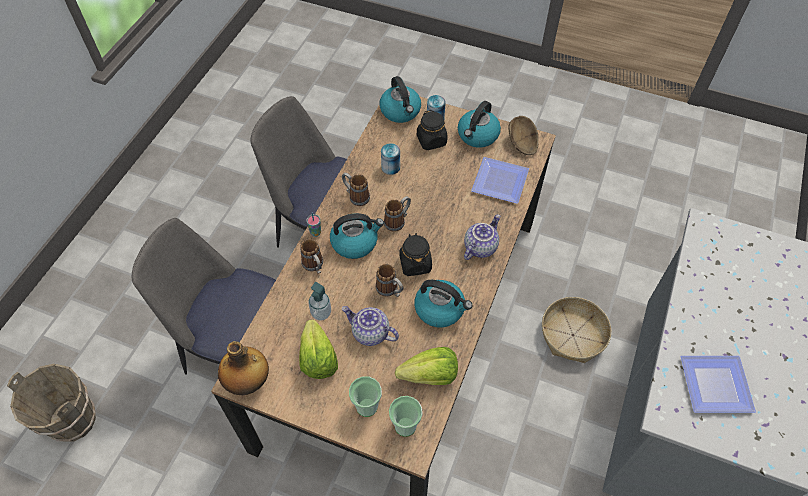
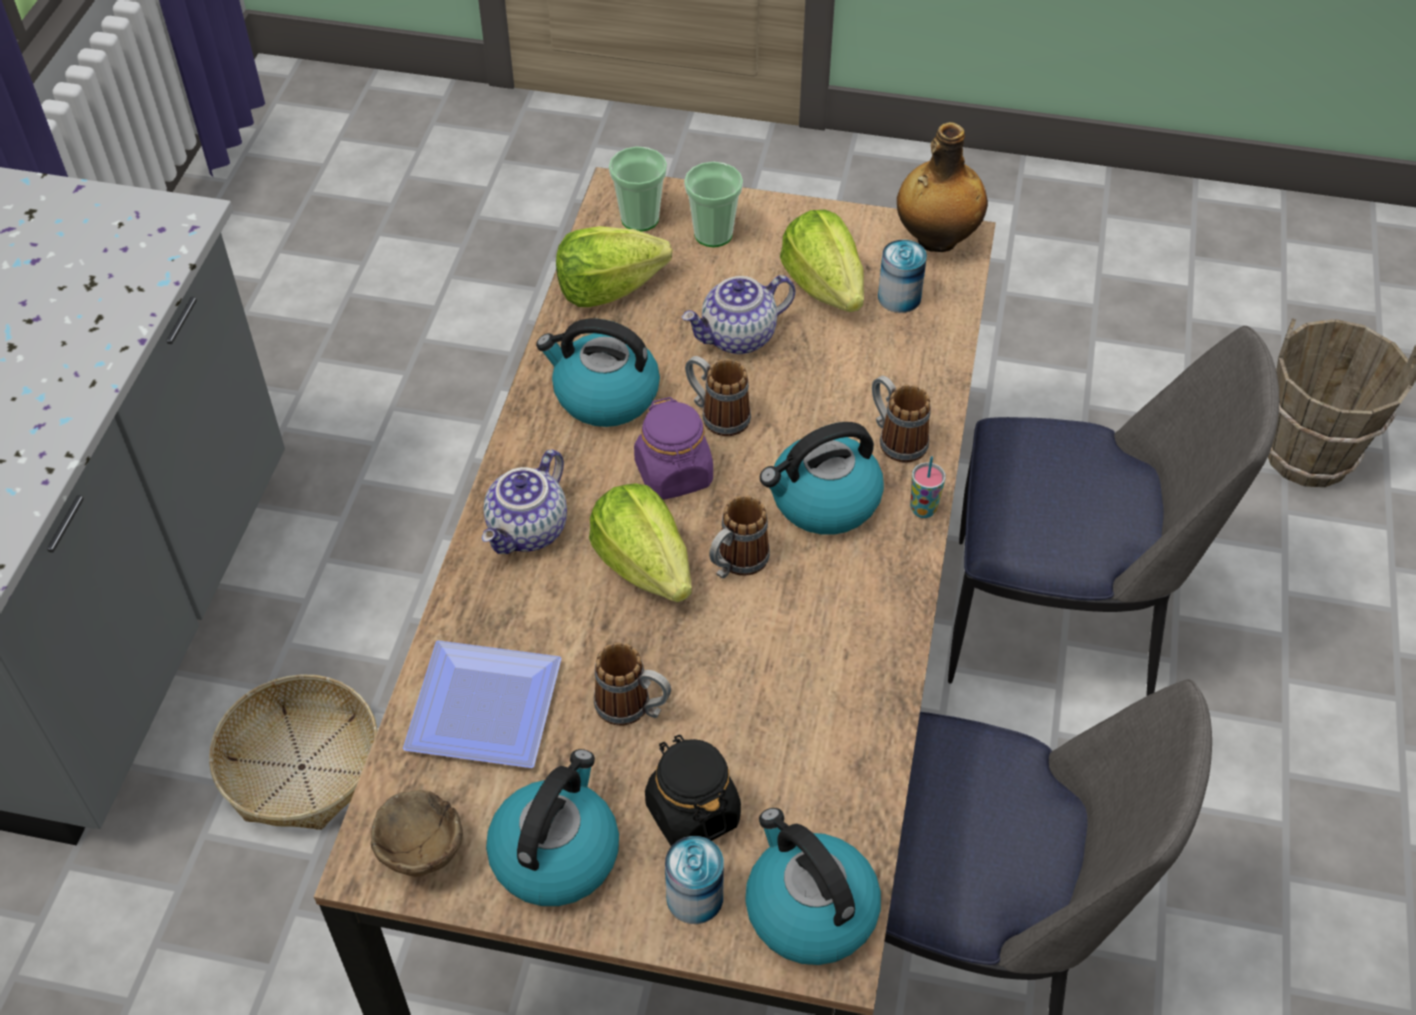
camera: 170 degrees right, 5 degrees down
(321, 313) = (847, 357): soap dispenser -> none
(356, 196) = (858, 611): mug -> mug (633, 708)
(370, 333) = (738, 337): teapot -> teapot turned 135 degrees clockwise
(390, 167) = (790, 707): can -> can (899, 297)
(415, 264) = (674, 474): black jar -> purple jar
(434, 225) = (644, 565): none -> lettuce
(712, 383) = (80, 272): plate -> none

